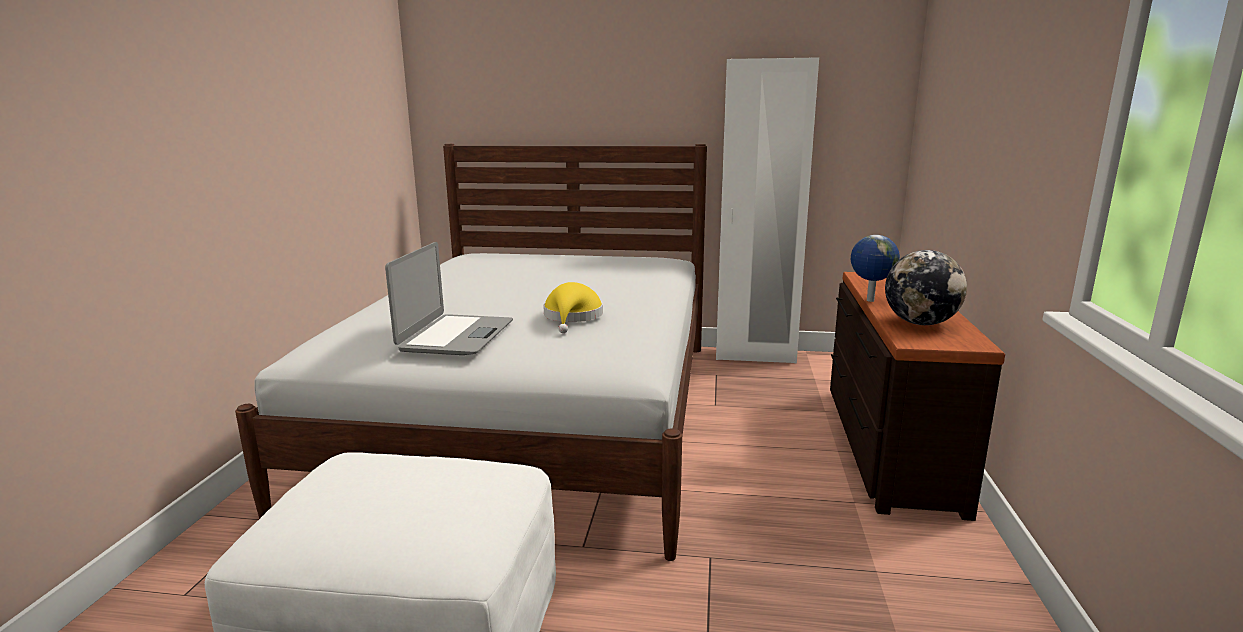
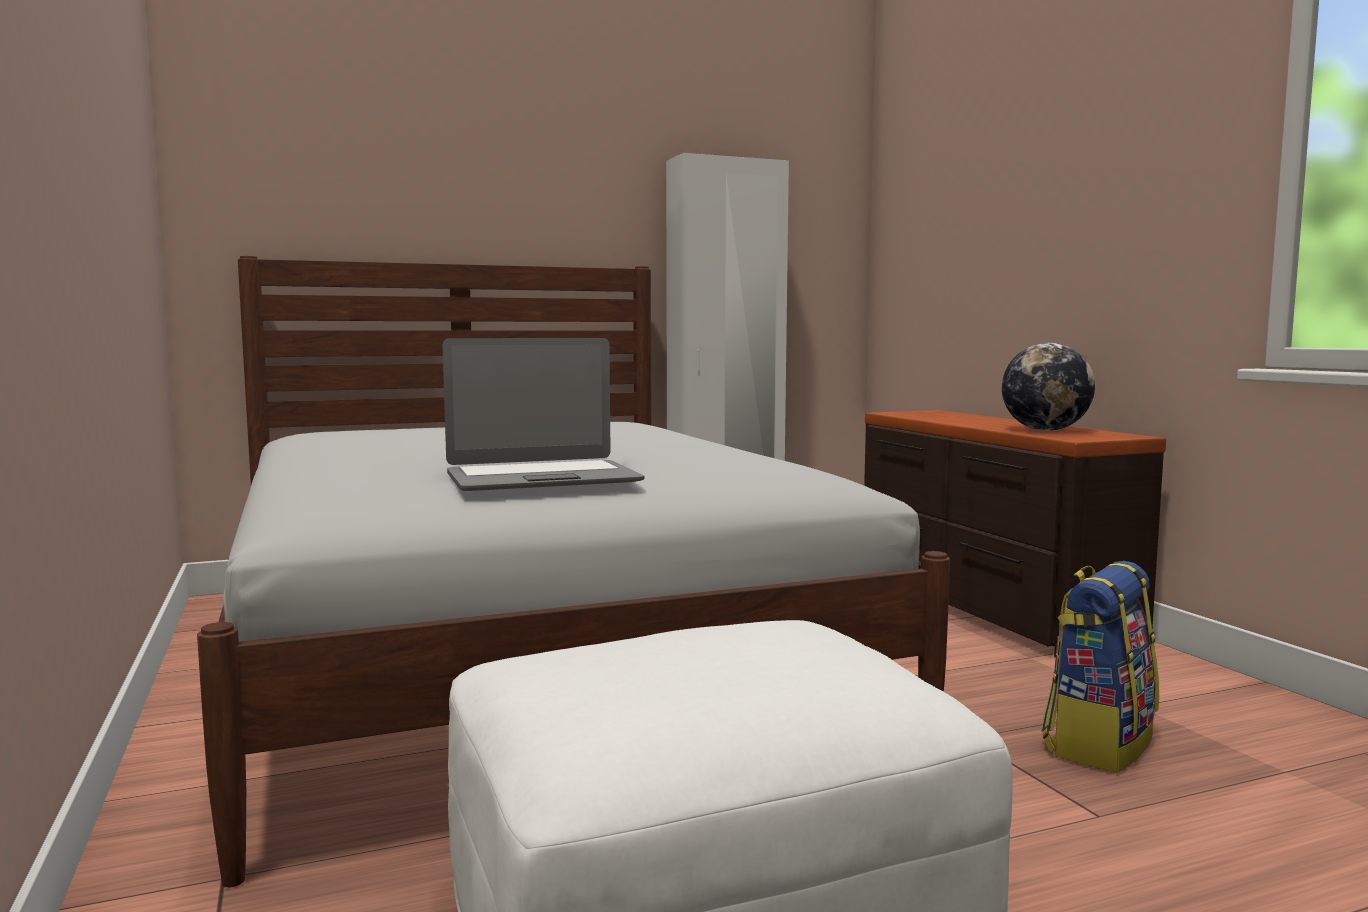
camera: 30 degrees left, 10 degrees down
(456, 336) = (542, 479): laptop -> laptop turned 90 degrees clockwise
(572, 317) = (659, 456): yellow hat -> none
(793, 593) = (1097, 744): none -> backpack
(869, 300) = (954, 423): globe -> none

